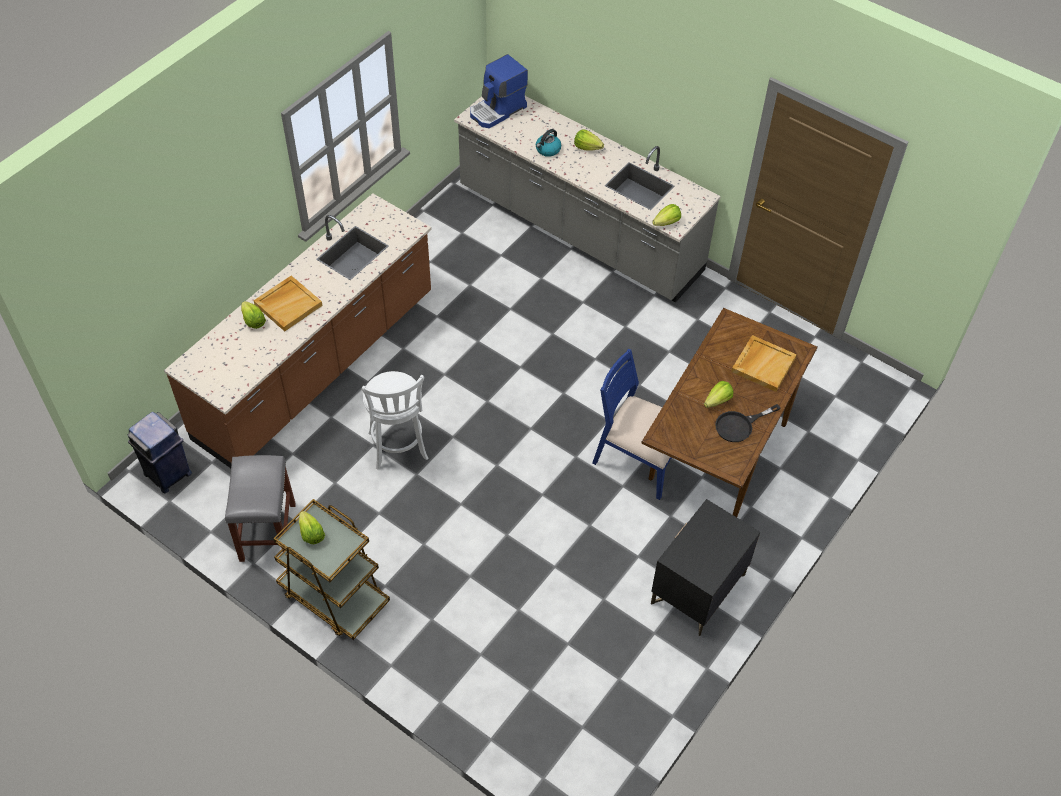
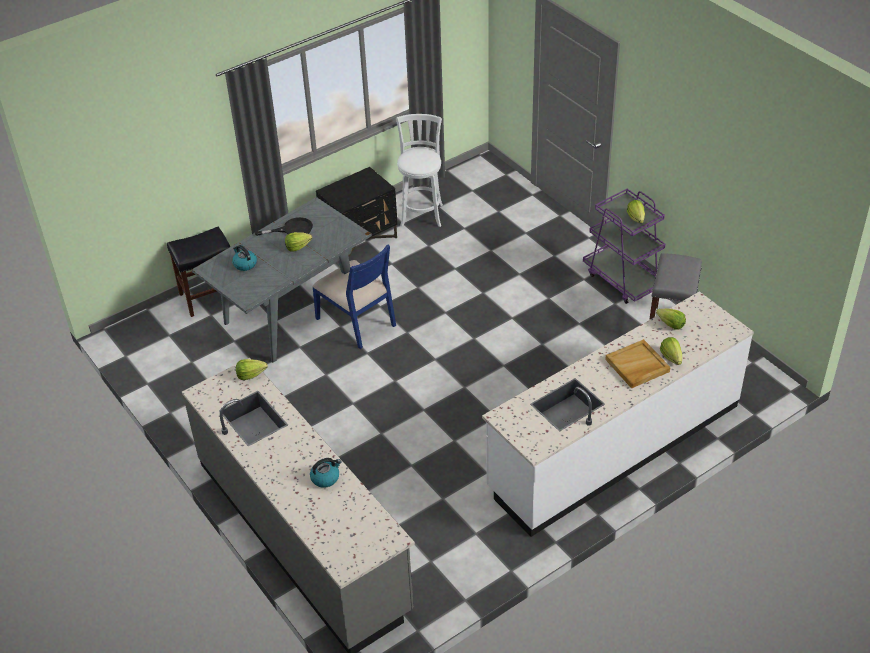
camera: 160 degrees left, 10 degrees down
(168, 474) = (755, 382): blue trash can -> none
(317, 367) = (614, 446): brown counter -> white counter
(334, 596) = (623, 279): brown cart -> purple cart
(398, 449) = (552, 364): white stool -> white stool (422, 213)
(498, 110) = (358, 542): coffee machine -> none
(587, 147) = (281, 472): lettuce -> lettuce (670, 325)
(718, 452) = (292, 314): brown dining table -> grey dining table
(763, 364) = (244, 264): beige tray -> kettle
(827, 454) = (209, 297): none -> black stool

